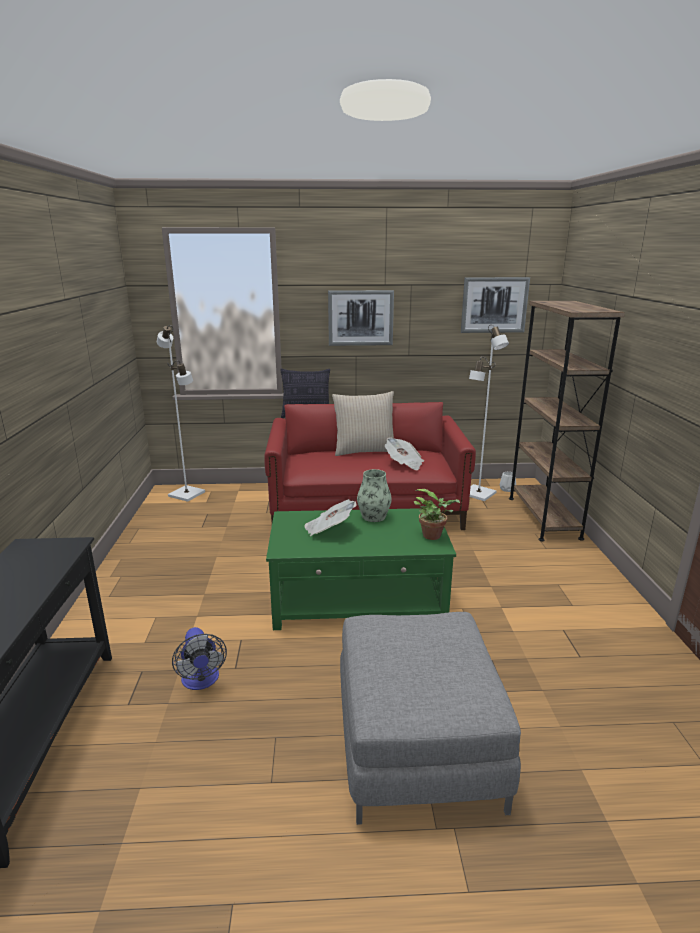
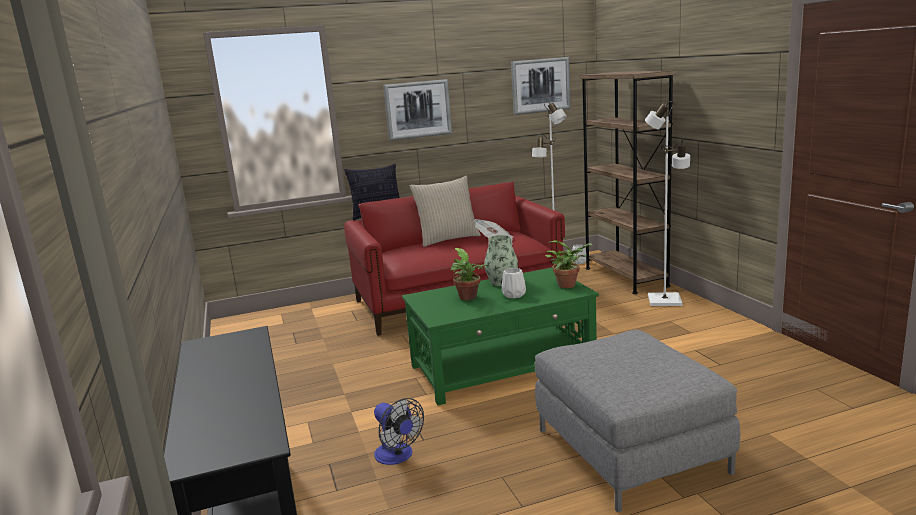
camera: 15 degrees left, 5 degrees down
(186, 494) = (255, 321): white floor lamp -> white floor lamp (664, 300)
(329, 530) = (469, 298): newspaper -> potted plant
(372, 536) = (513, 295): none -> white vase

